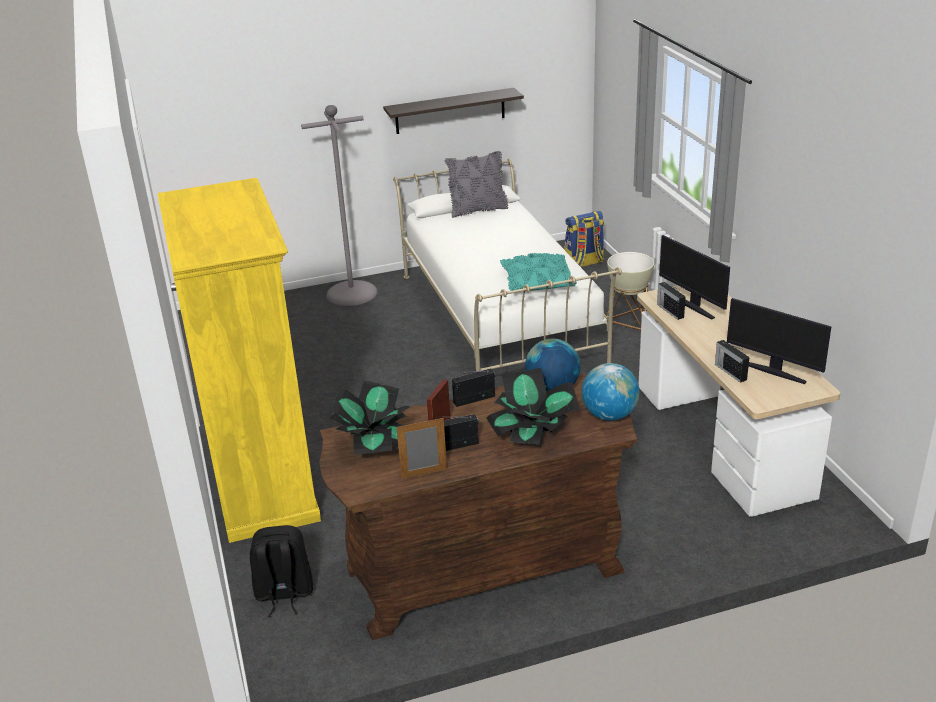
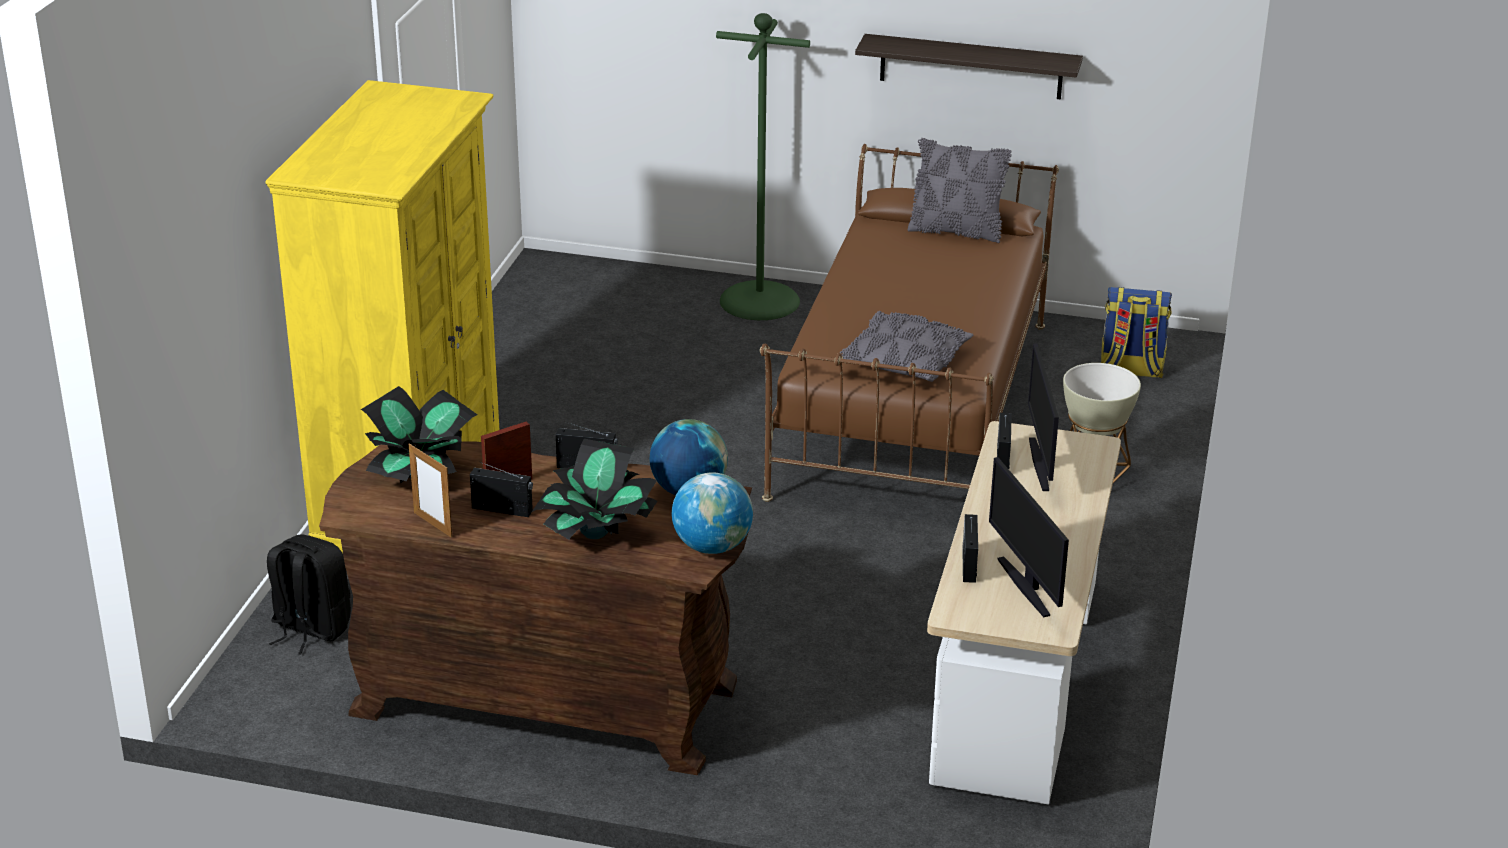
camera: 30 degrees right, 0 degrees up
(351, 293) = (759, 301): grey clothes rack -> green clothes rack
(424, 474) = (433, 525): picture frame -> picture frame turned 150 degrees counterclockwise
(499, 320) = (911, 408): white bed -> brown bed
(537, 282) = (905, 361): turquoise pillow -> grey pillow

